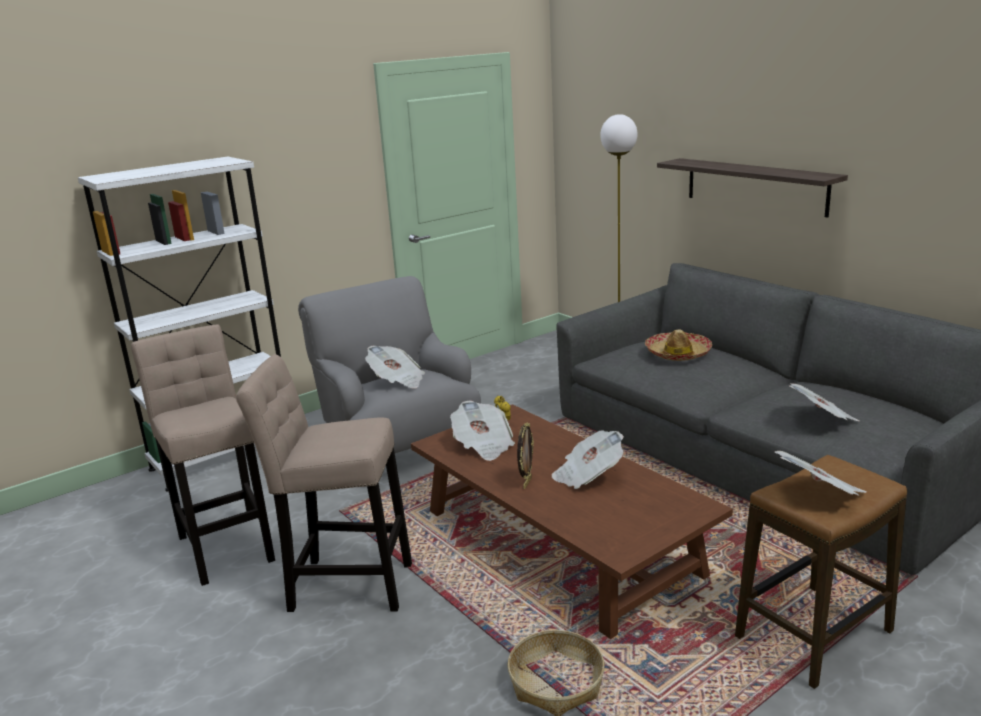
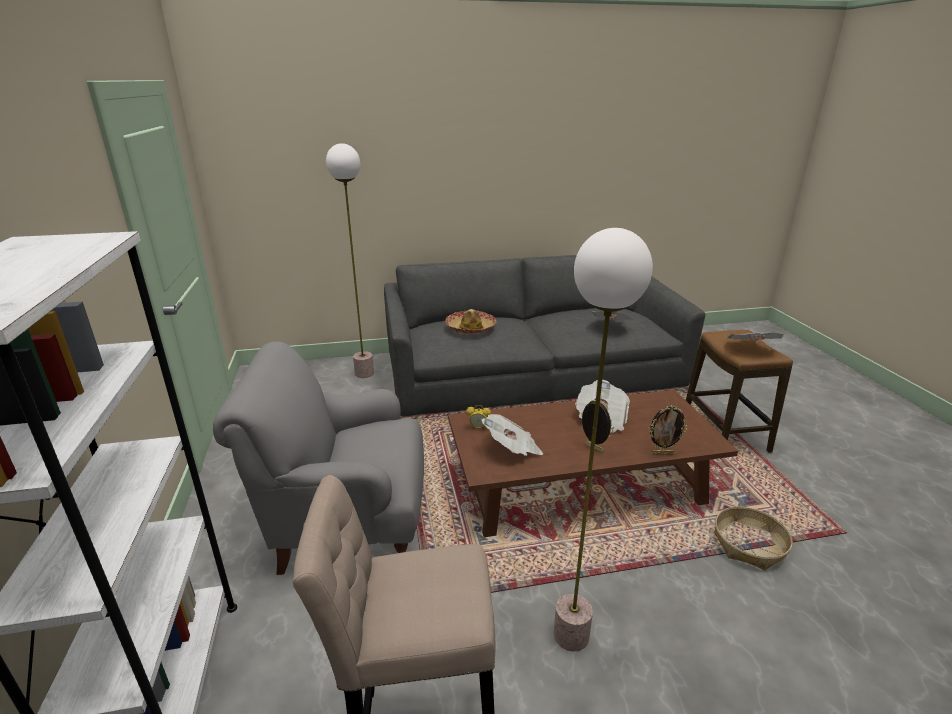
camera: 65 degrees left, 5 degrees up
(344, 585) = (570, 635): beige stool -> floor lamp
(397, 381) = (374, 447): newspaper -> none
(558, 523) = (662, 453): none -> picture frame
(755, 186) = (448, 193): shelf -> none

